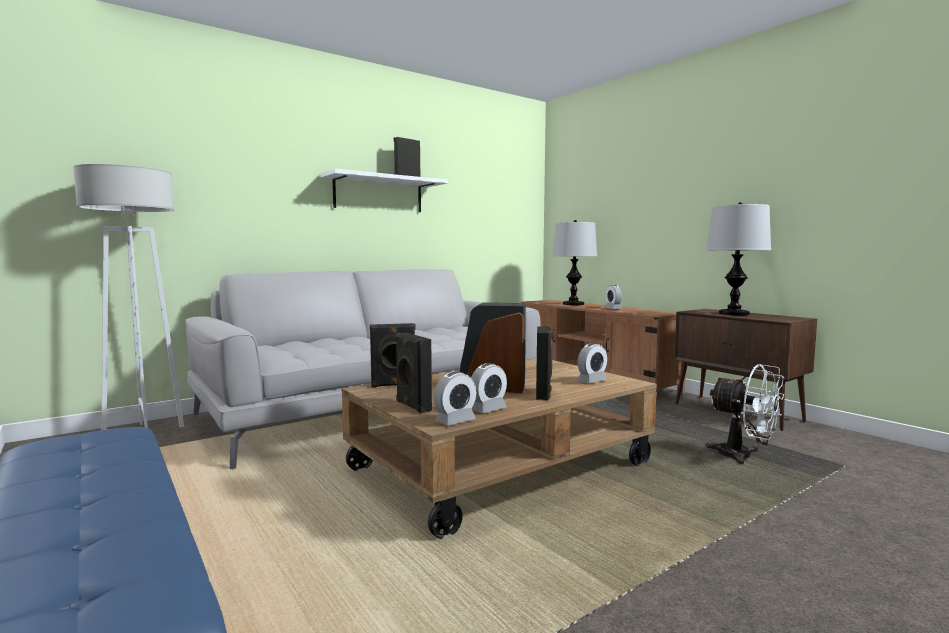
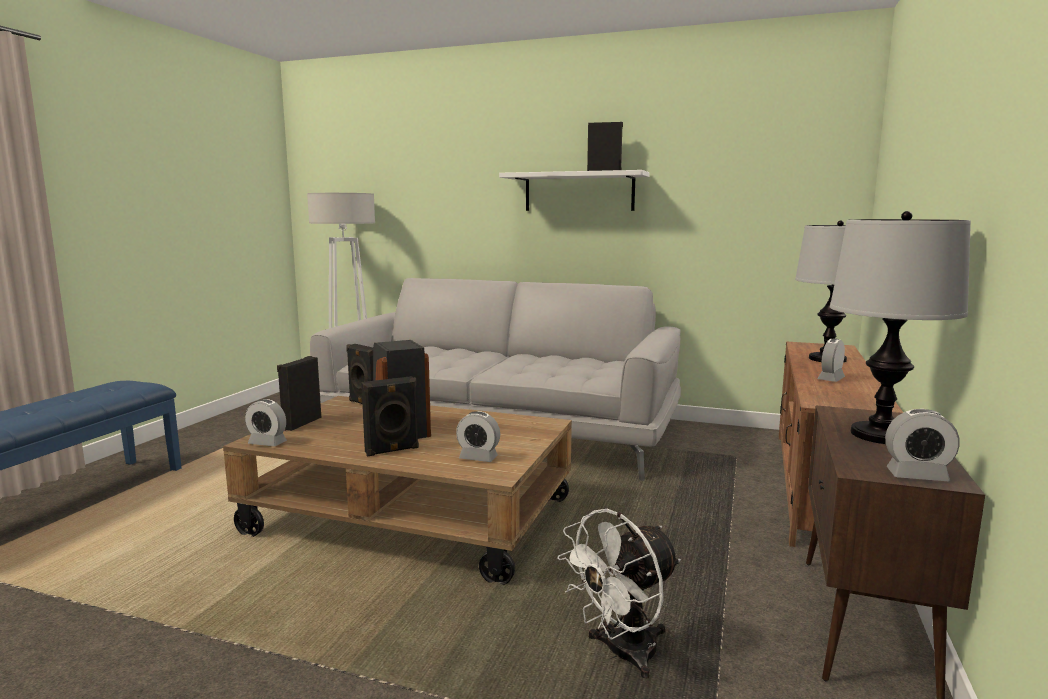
camera: 55 degrees right, 5 degrees up
(488, 409) = (313, 444): alarm clock -> alarm clock (917, 475)
(744, 457) = (621, 655): white fan -> white fan turned 45 degrees clockwise

